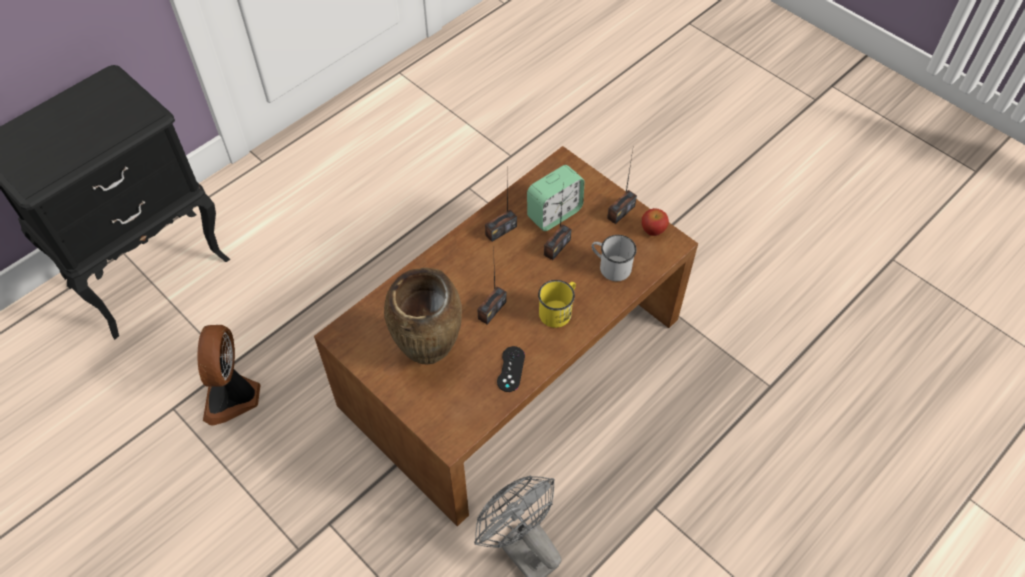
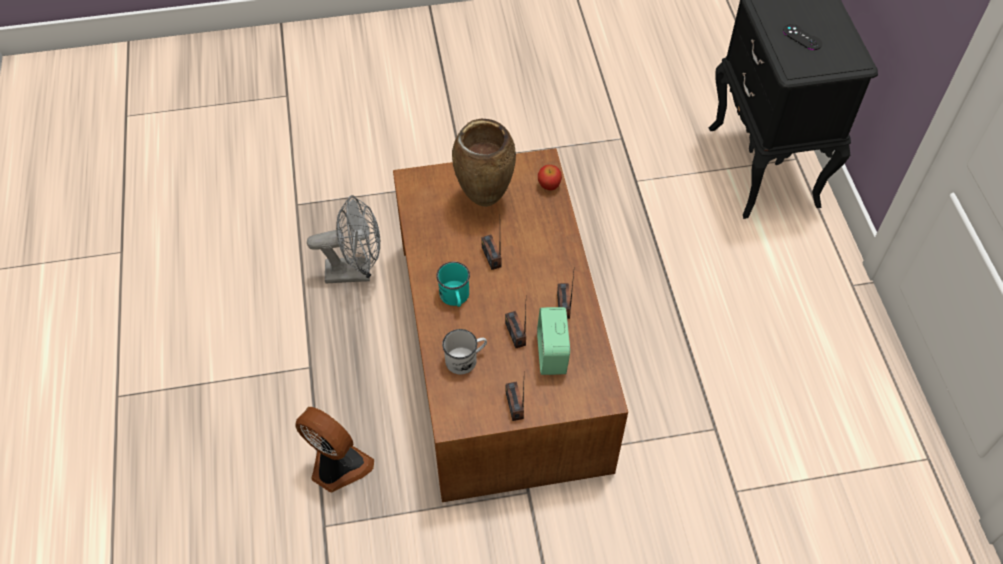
camera: 125 degrees right, 0 degrees up
(233, 396) = (606, 172): fan -> fan (337, 466)
(511, 369) = (432, 240): black game controller -> black game controller (802, 37)
(558, 310) = (455, 298): yellow mug -> turquoise mug
(653, 230) = (476, 416): apple -> apple (549, 185)

